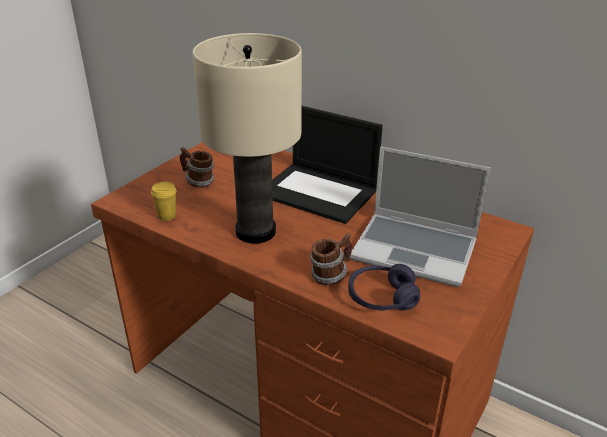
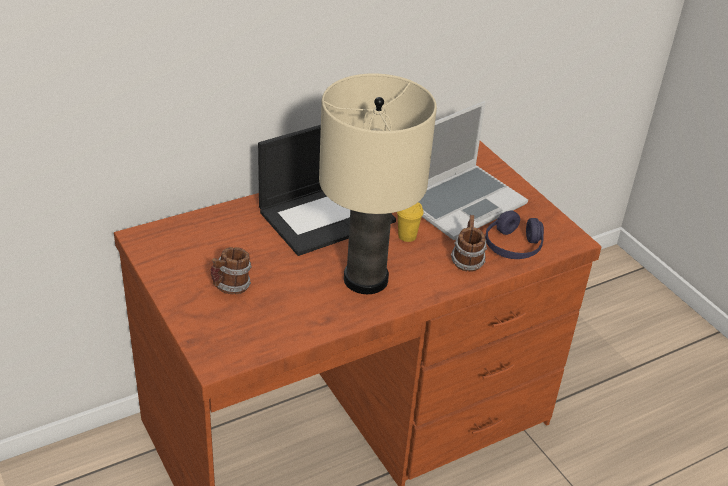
camera: 65 degrees left, 5 degrees up
(167, 216) = (286, 331): yellow cup -> yellow cup (407, 236)

